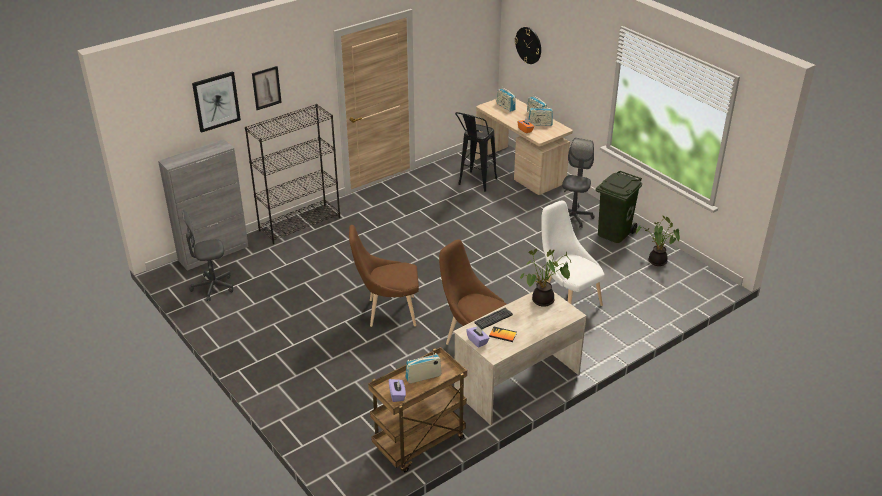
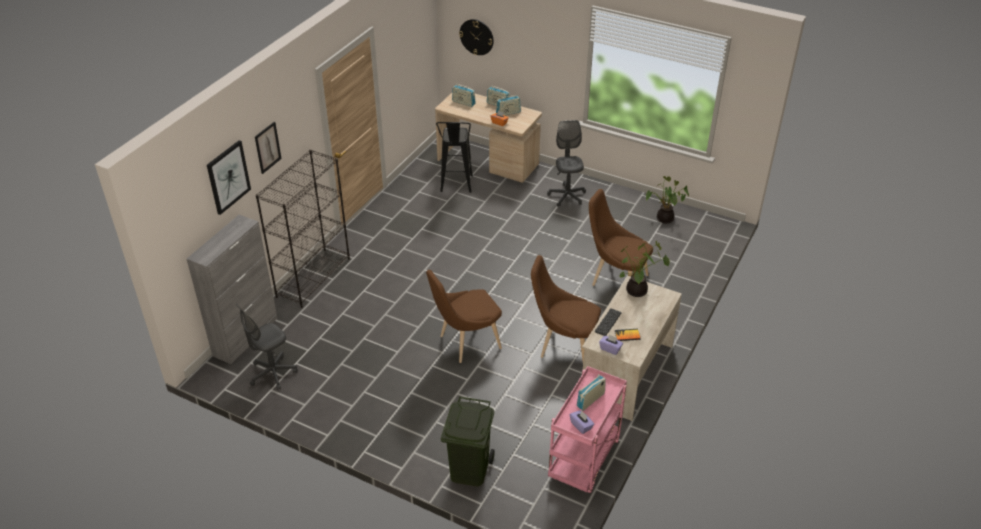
camera: 25 degrees left, 5 degrees up
(419, 444) = (584, 462): brown cart -> pink cart
(567, 300) = (616, 279): white chair -> brown chair
(613, 233) = (611, 202): green trash can -> green trash can (468, 469)

